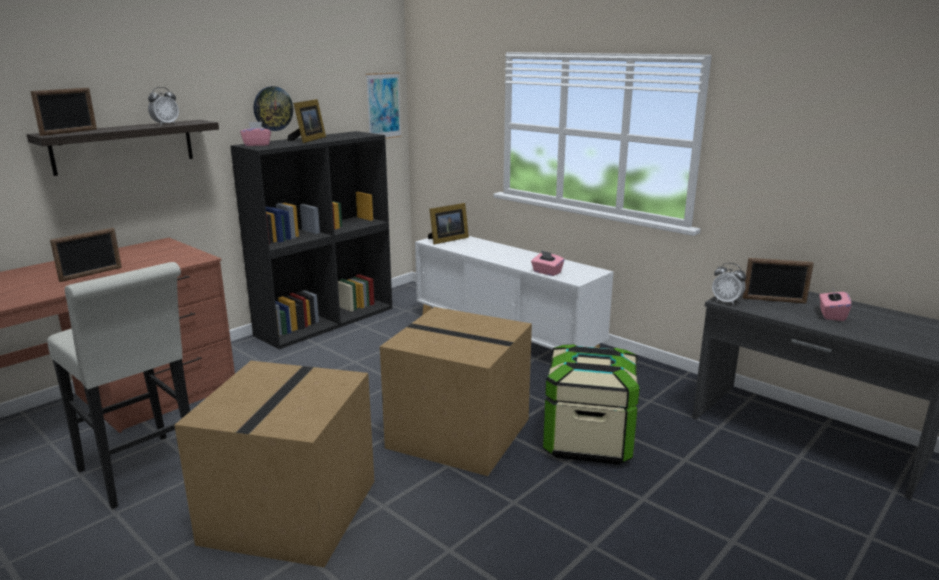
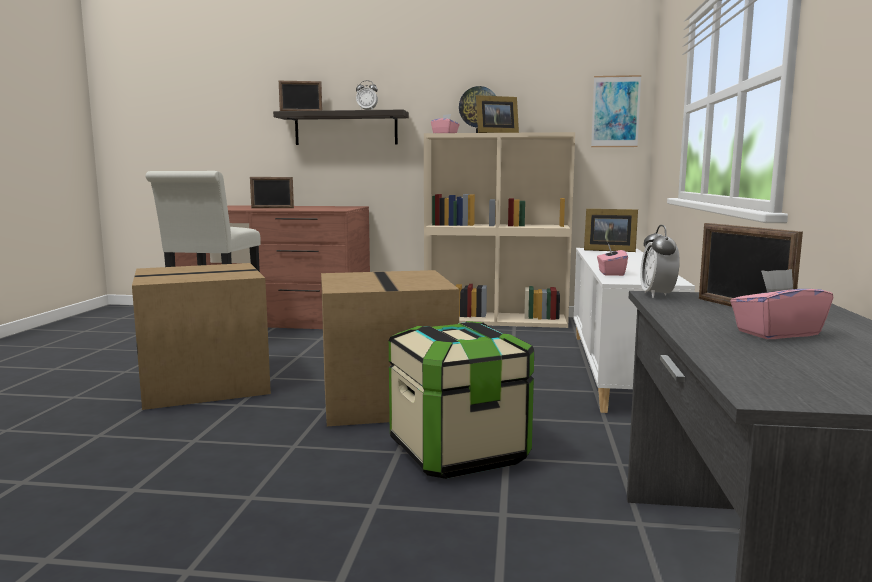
camera: 55 degrees right, 10 degrees down
(326, 321) = (497, 320): black bookcase -> beige bookcase

